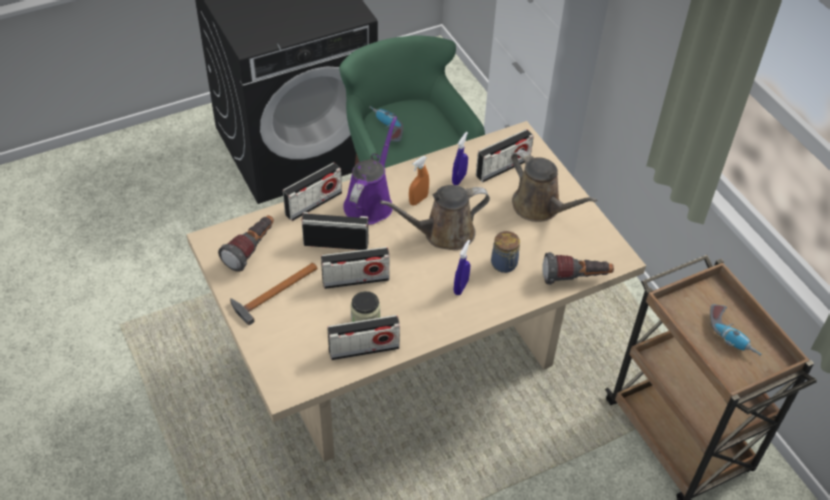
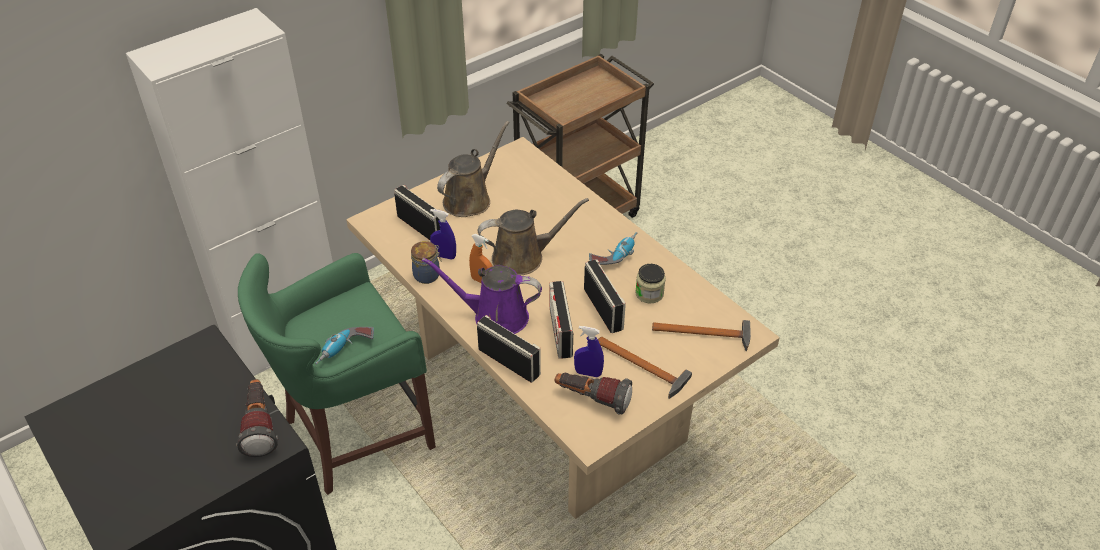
camera: 100 degrees left, 5 degrees down
(296, 352) = (706, 334): none -> hammer
(364, 349) = (682, 289): radio -> none
(444, 233) = (523, 257): brown watering can -> brown watering can turned 75 degrees counterclockwise
(461, 287) = (586, 238): blue spray bottle -> blue spray bottle (588, 373)
(504, 265) = (550, 214): jar -> jar (428, 275)
(575, 278) = (551, 172): flashlight -> flashlight (260, 426)
(732, 335) = (582, 93): power drill -> power drill (614, 254)

